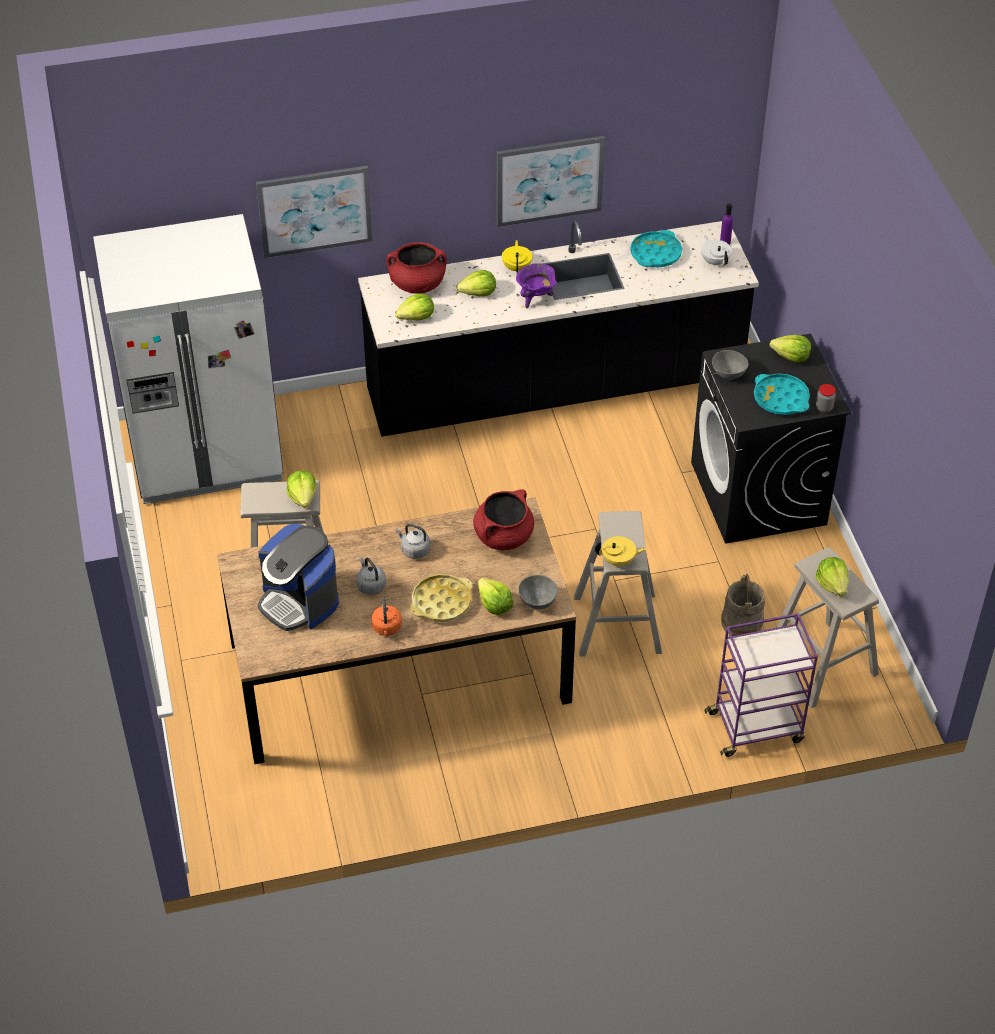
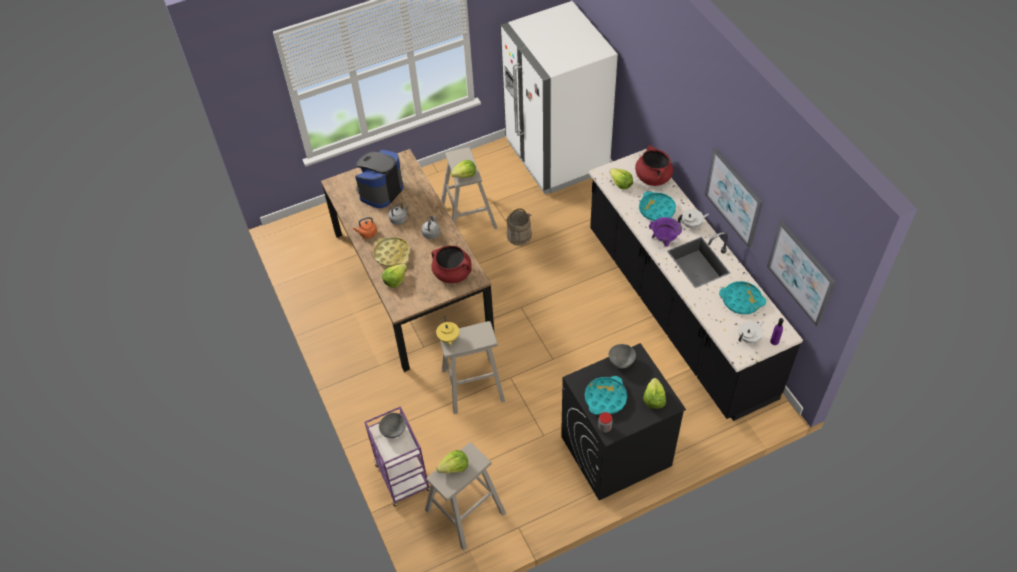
camera: 80 degrees right, 5 degrees up
(315, 211) = (643, 87): picture -> picture (800, 273)
(478, 293) = (657, 209): lettuce -> turquoise tray
(517, 267) = (691, 224): yellow teapot -> white teapot
(537, 600) = (402, 300): grey bowl -> grey bowl (394, 430)
(741, 622) = (491, 457): beige bucket -> beige bucket (519, 235)

